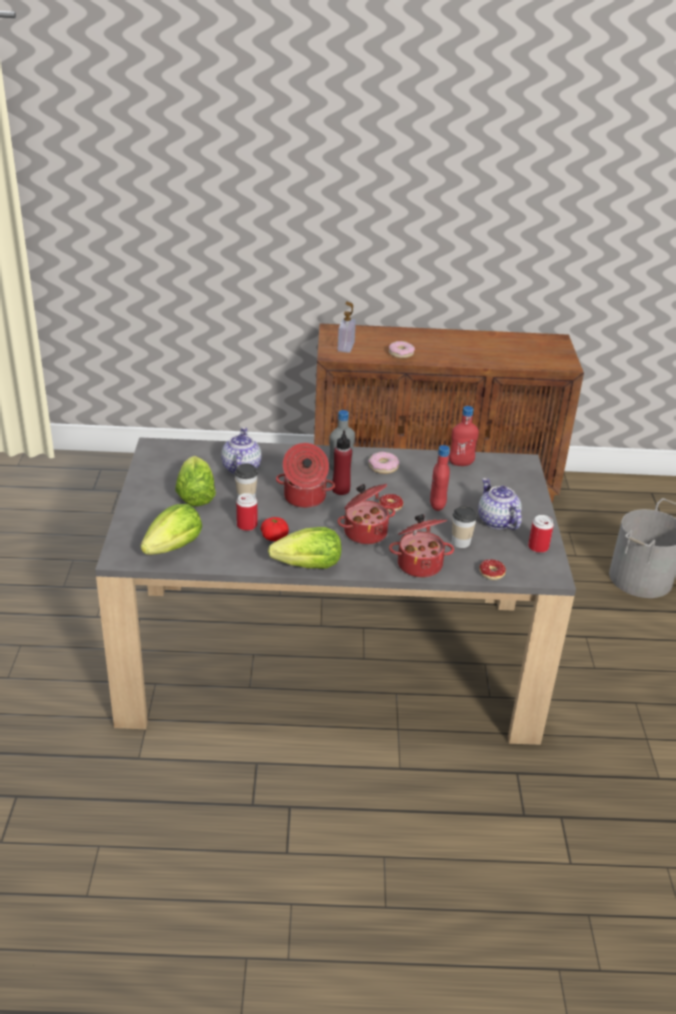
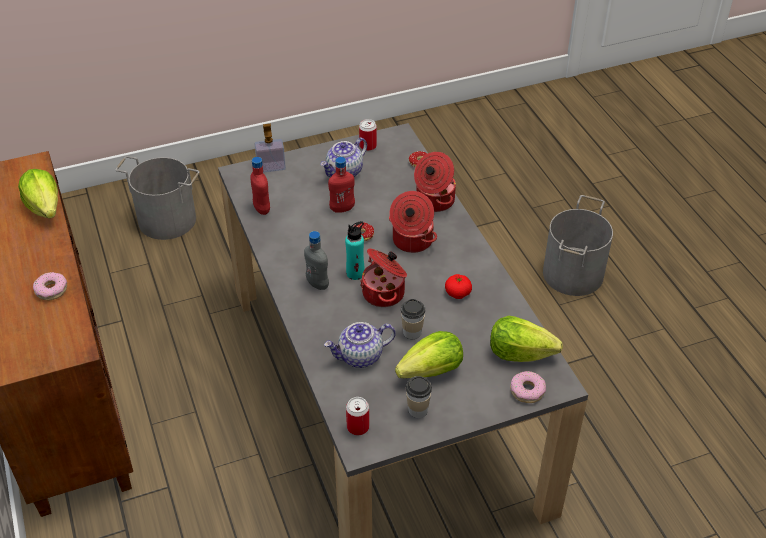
camera: 110 degrees left, 10 degrees up
(247, 525) = (453, 317): can -> can (358, 427)
(309, 566) = (482, 260): lettuce -> lettuce (45, 207)
(341, 490) = (355, 273): red bottle -> turquoise bottle
(346, 347) = (49, 343): soap dispenser -> soap dispenser (271, 167)
(383, 467) = (297, 256): donut -> donut (527, 390)
(432, 900) = (574, 274): none -> grey bucket
(461, 542) = (389, 185): cup -> cup (417, 410)

